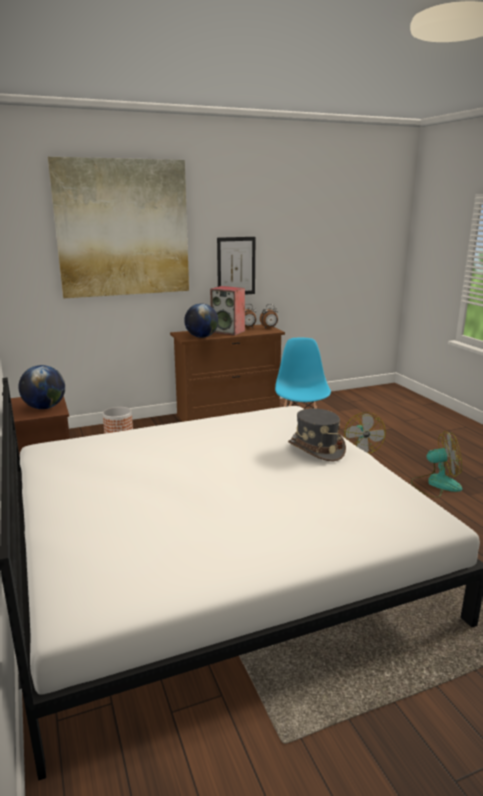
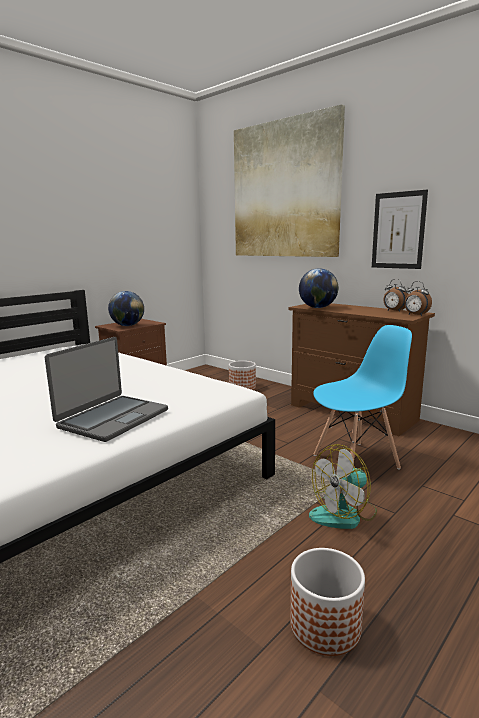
camera: 65 degrees right, 5 degrees down
(228, 331) = (359, 309): speaker -> none
(316, 449) = (112, 418): grey hat -> laptop
(436, 484) = (325, 625): fan -> planter

